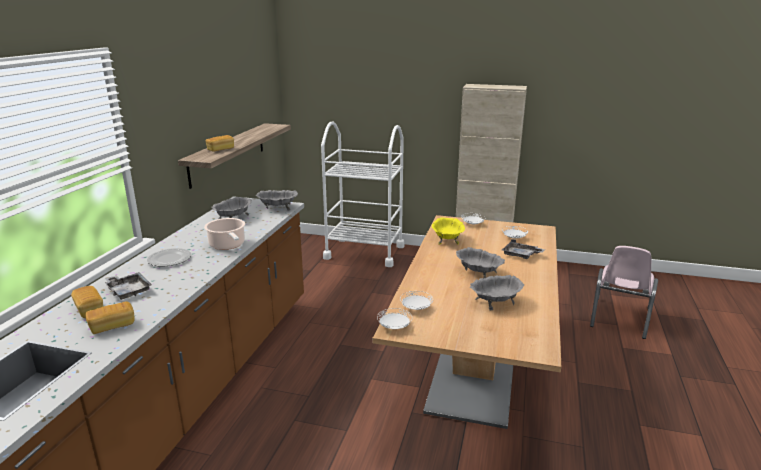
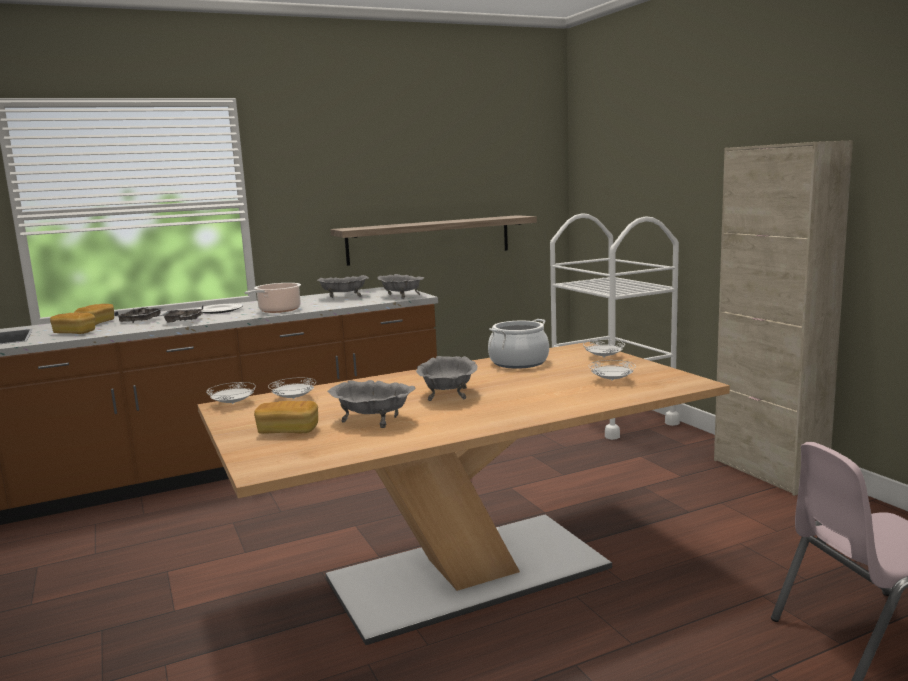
camera: 50 degrees right, 10 degrees down
(220, 149) = (389, 225): bread -> bread (288, 431)
(447, 240) = (518, 362): yellow bowl -> cooking pot
(521, 255) = (559, 396): grey tray -> grey tray (183, 321)

